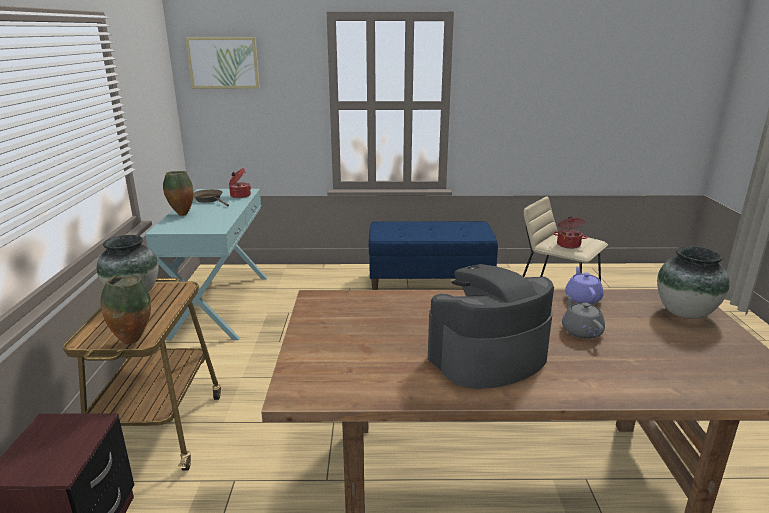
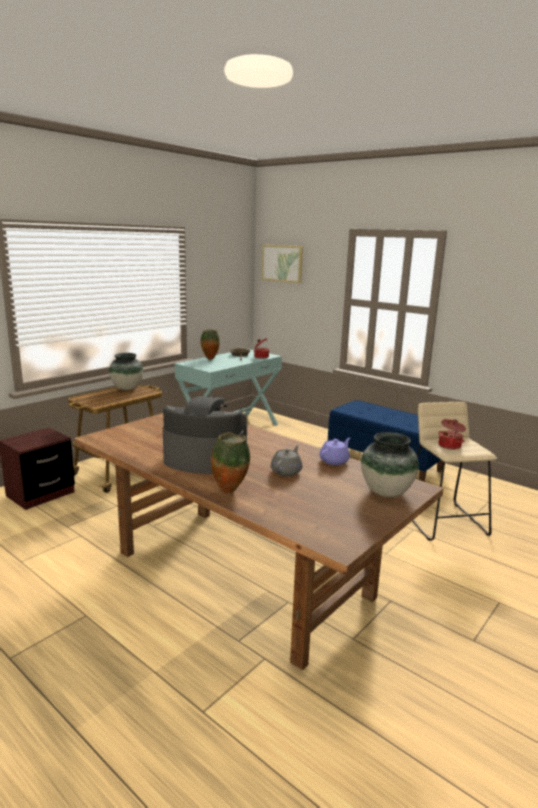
camera: 40 degrees right, 5 degrees down
(133, 340) = (93, 404): vase -> vase (230, 491)

